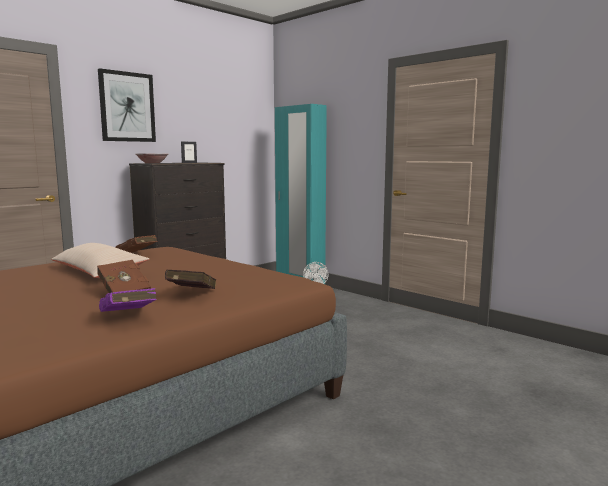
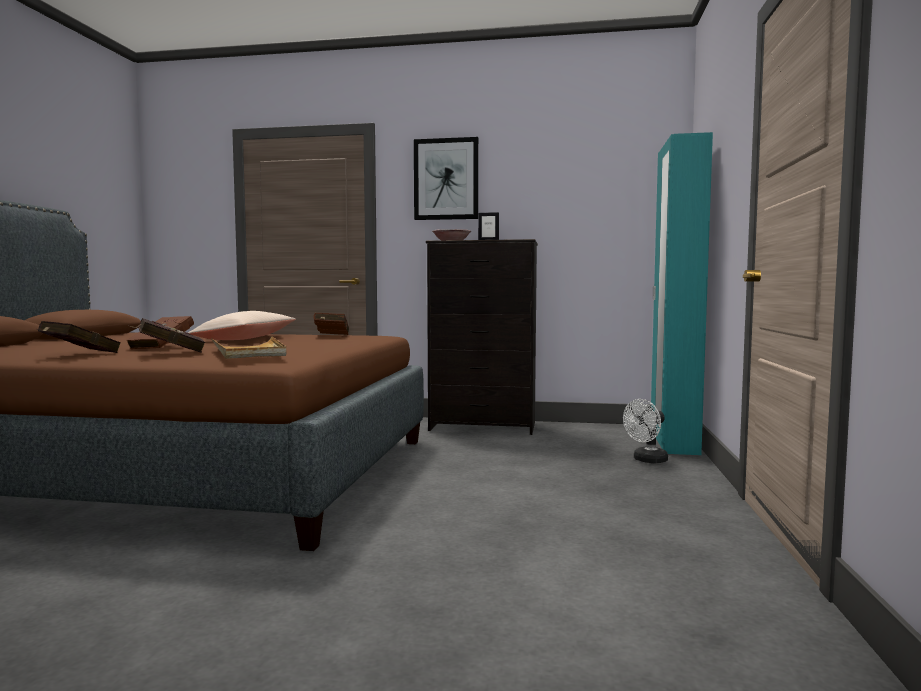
camera: 55 degrees right, 5 degrees down
(127, 318) = (77, 354): purple book -> red book
(250, 279) = (249, 352): none -> beige tray

